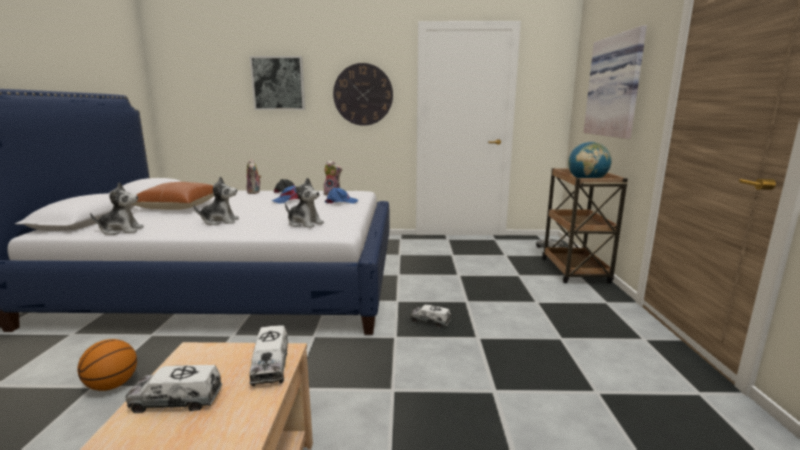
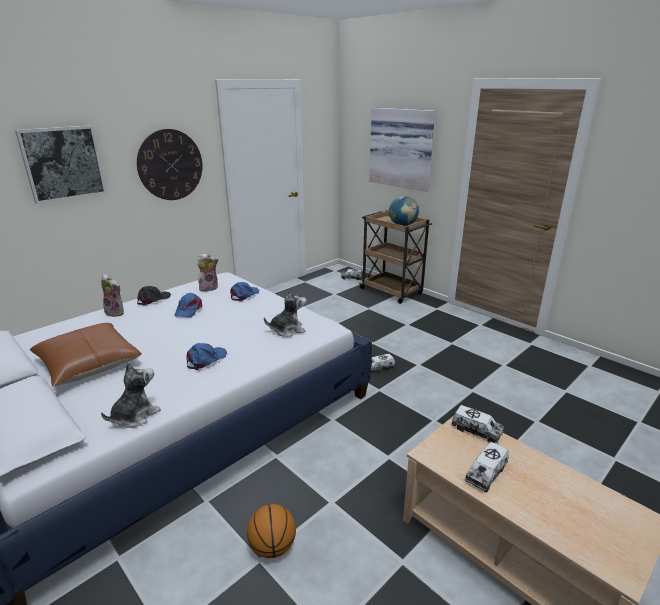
camera: 45 degrees left, 10 degrees up
(220, 221) = (206, 359): plush toy -> blue cap

